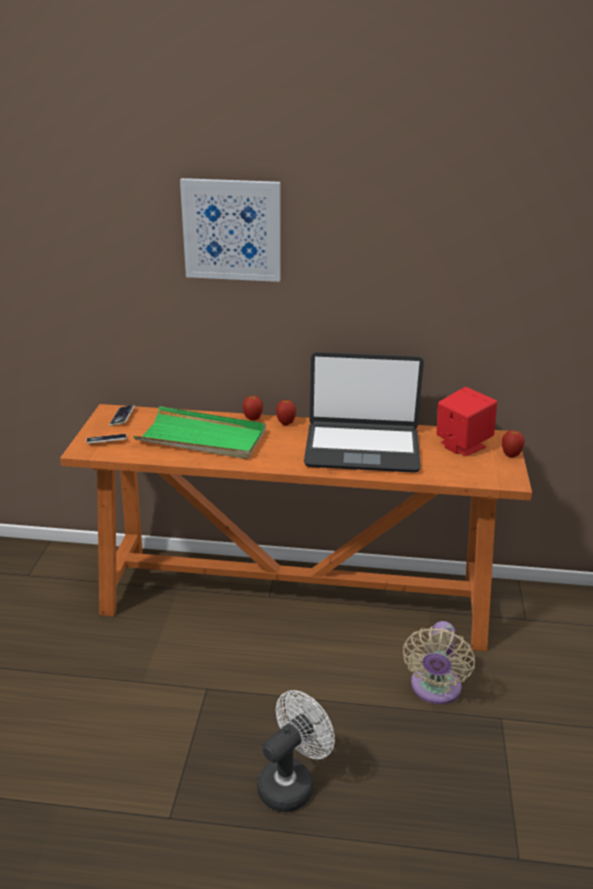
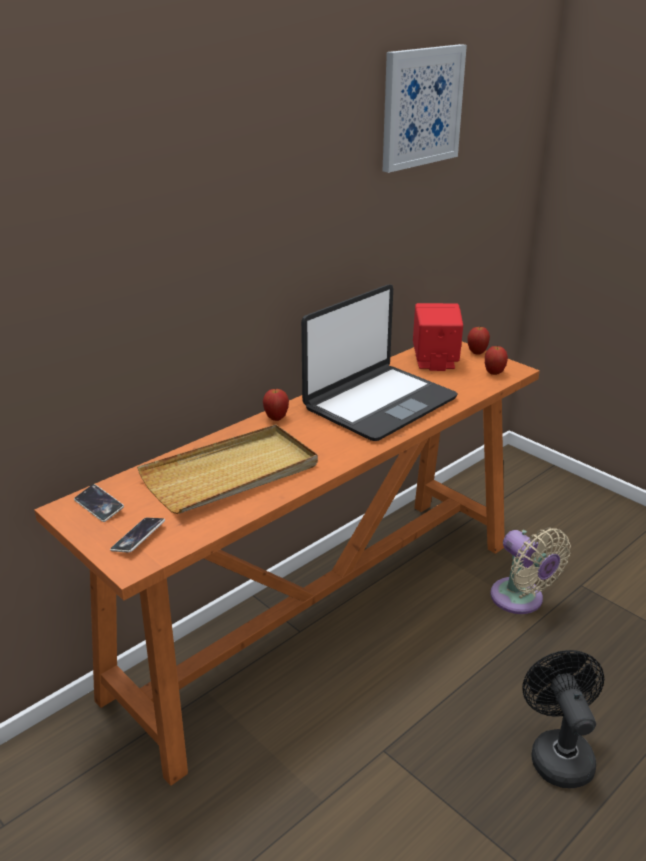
camera: 50 degrees left, 0 degrees up
(202, 438) = (231, 474): green tray -> beige tray
(232, 230) = (182, 190): picture -> picture (421, 107)
(253, 419) = (239, 431): apple -> apple (494, 373)
(292, 782) = (557, 753): white fan -> black fan

